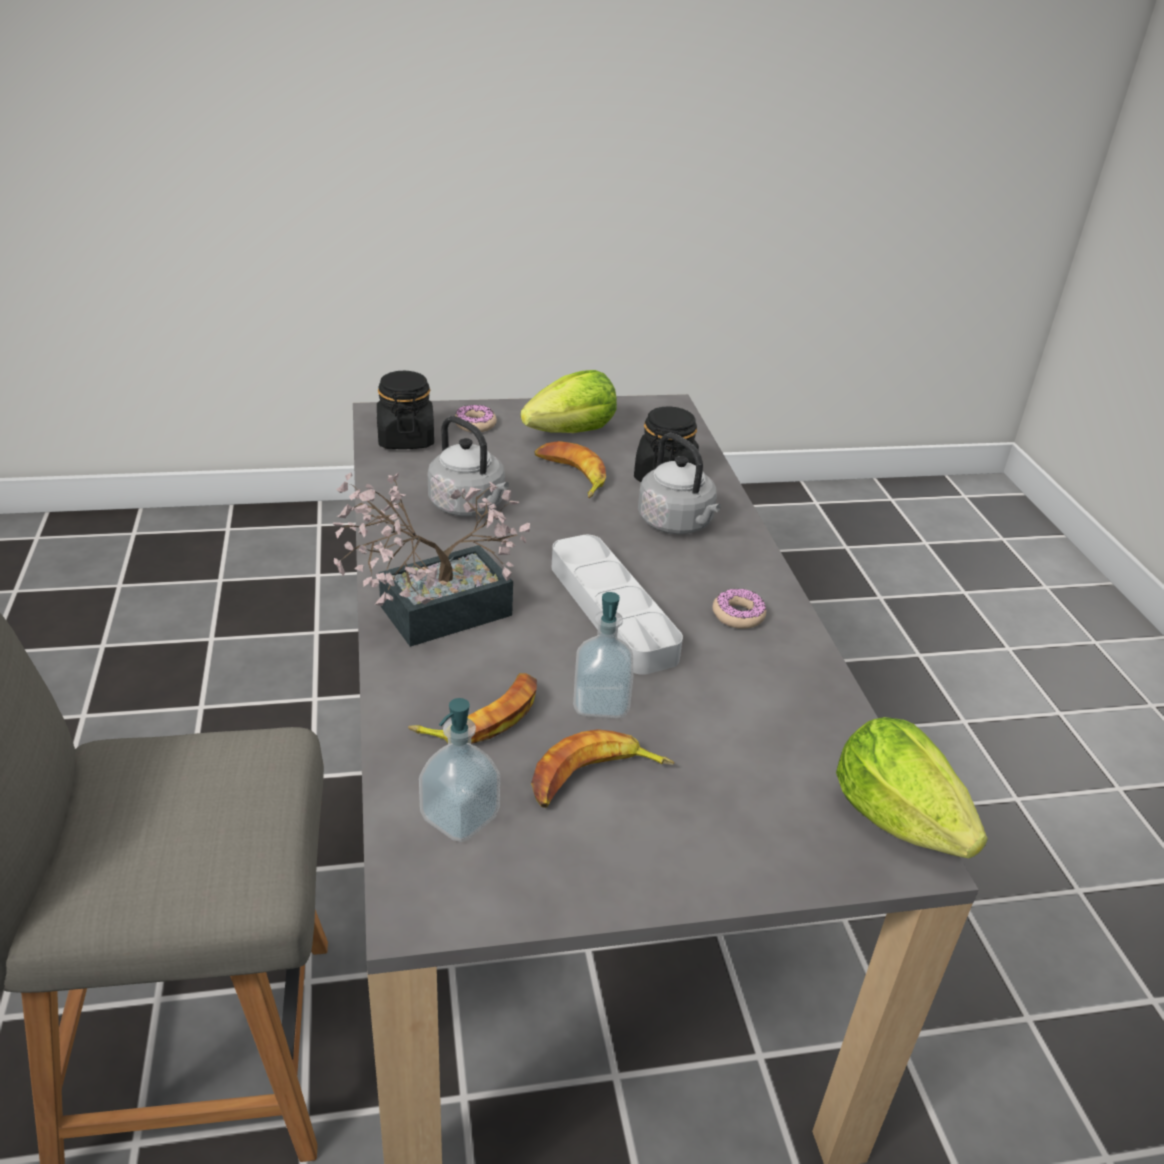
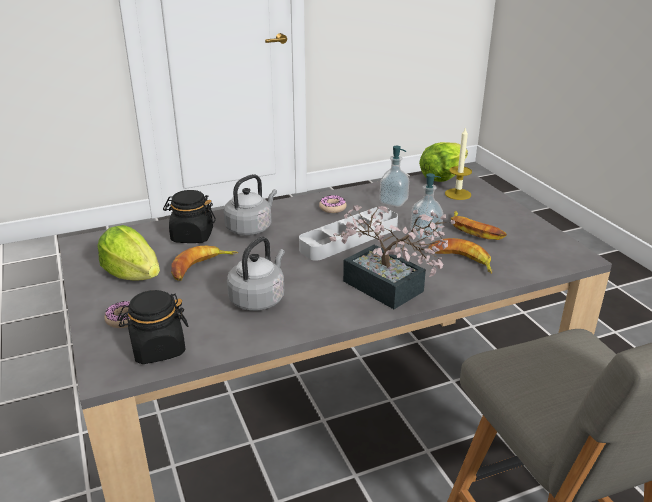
camera: 100 degrees left, 5 degrees down
(460, 817) = (526, 256): soap dispenser -> soap dispenser (393, 202)
(786, 813) = (458, 194): none -> candle

